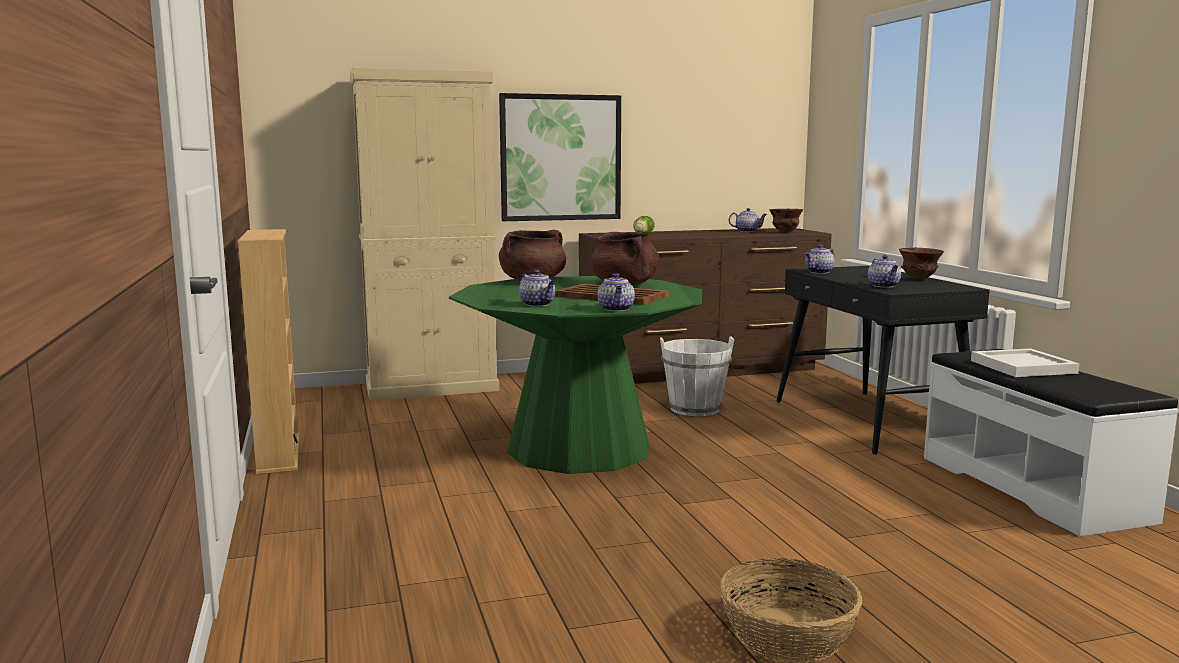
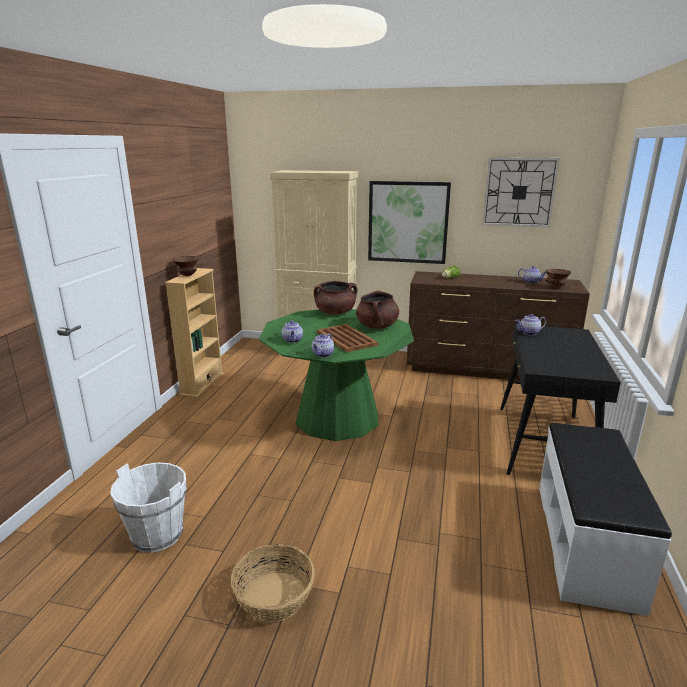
camera: 30 degrees right, 10 degrees up
(695, 409) = (440, 403): white bucket -> white bucket (158, 534)
(709, 110) = (519, 192): none -> wall clock
(884, 286) = (542, 361): teapot -> none
(919, 279) = (589, 356): brown bowl -> brown bowl (187, 276)
(1021, 366) = (593, 455): white tray -> none

